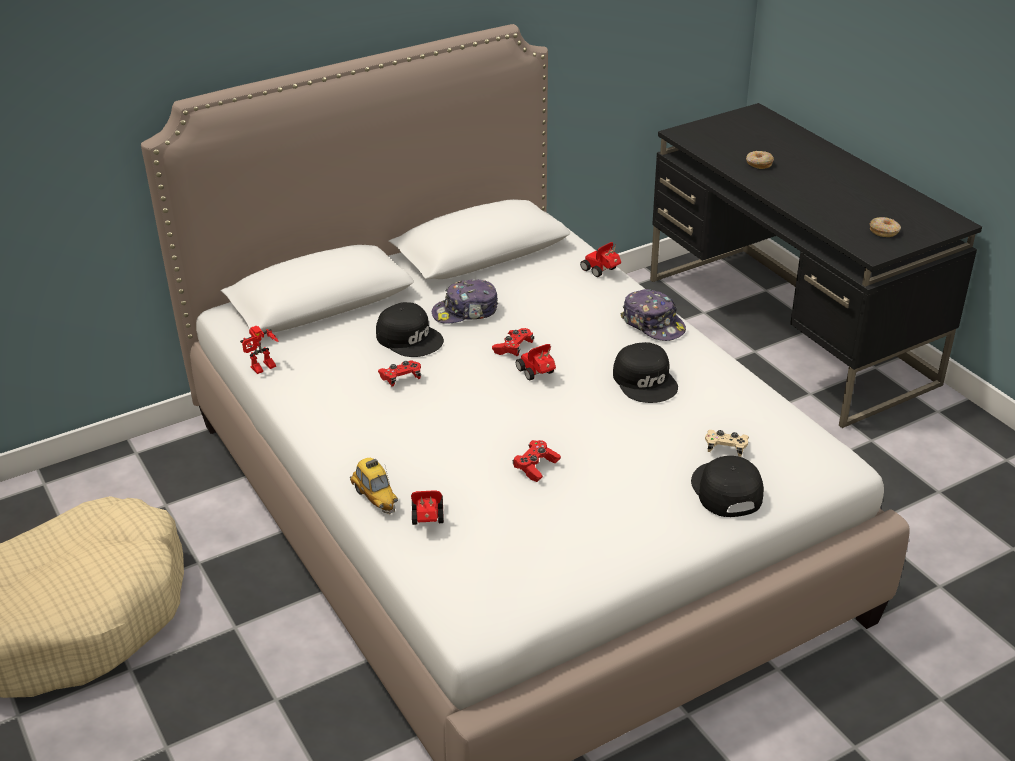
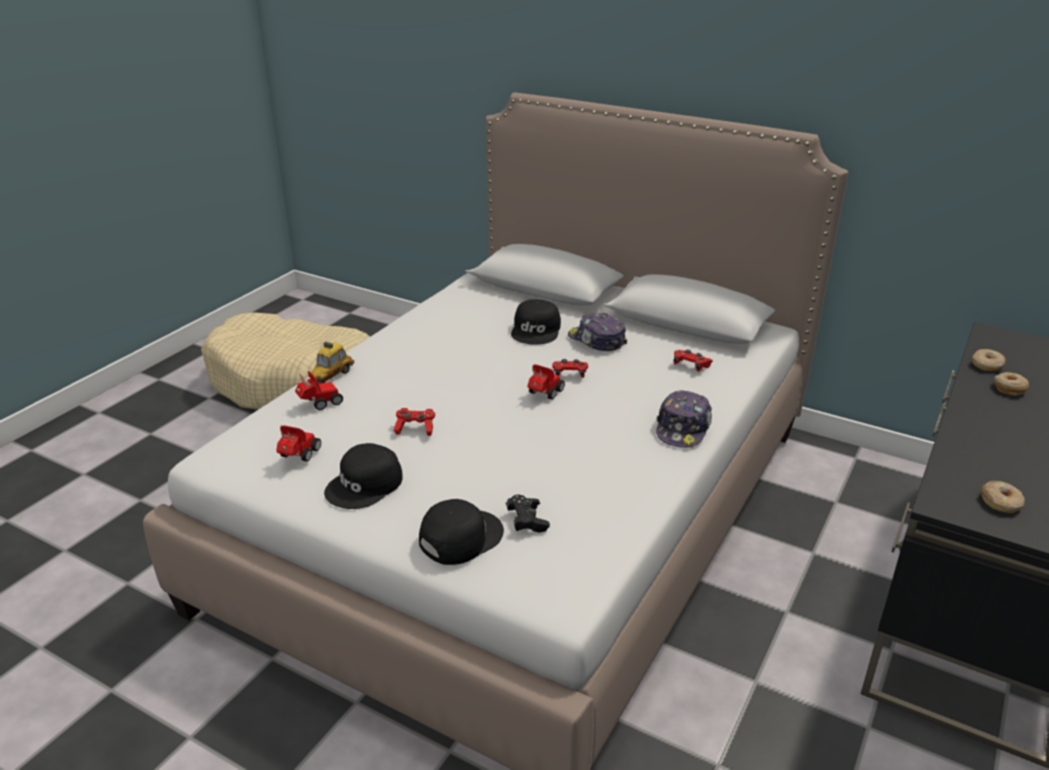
camera: 60 degrees right, 5 degrees down
(263, 369) = (445, 294): toy robot -> none
(401, 378) = (481, 342): red game controller -> red game controller (691, 366)
(602, 271) = (733, 380): toy car -> toy car (298, 456)
(646, 380) = (590, 448): black cap -> black cap (365, 485)
(723, 156) = (987, 365): none -> donut
(725, 448) = (527, 521): beige game controller -> black game controller

